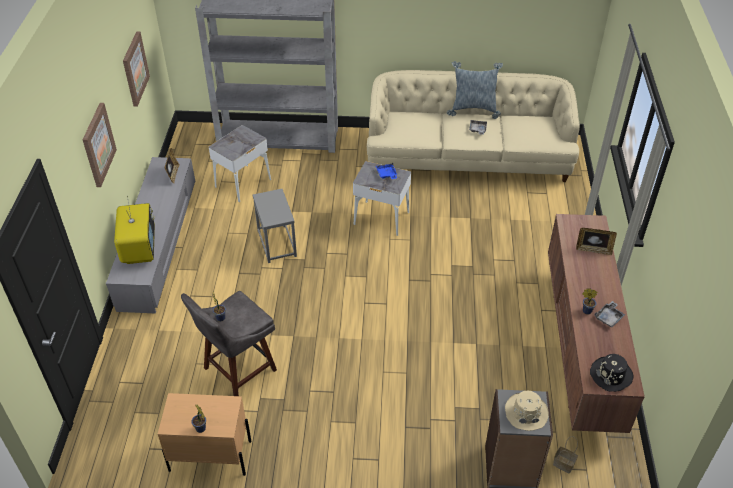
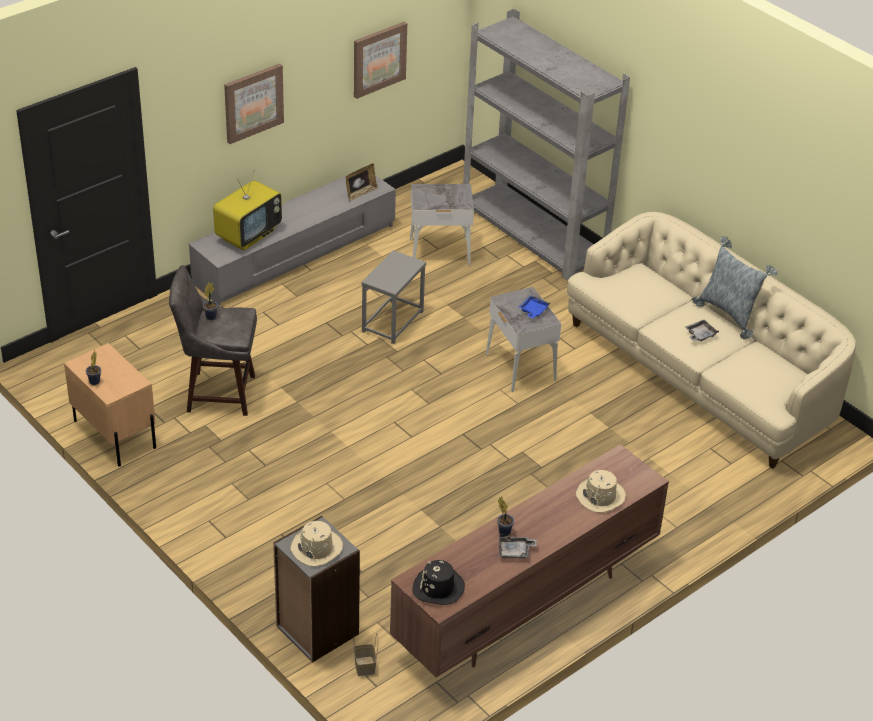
camera: 45 degrees right, 5 degrees down
(593, 250) = (601, 496): picture frame -> beige hat

